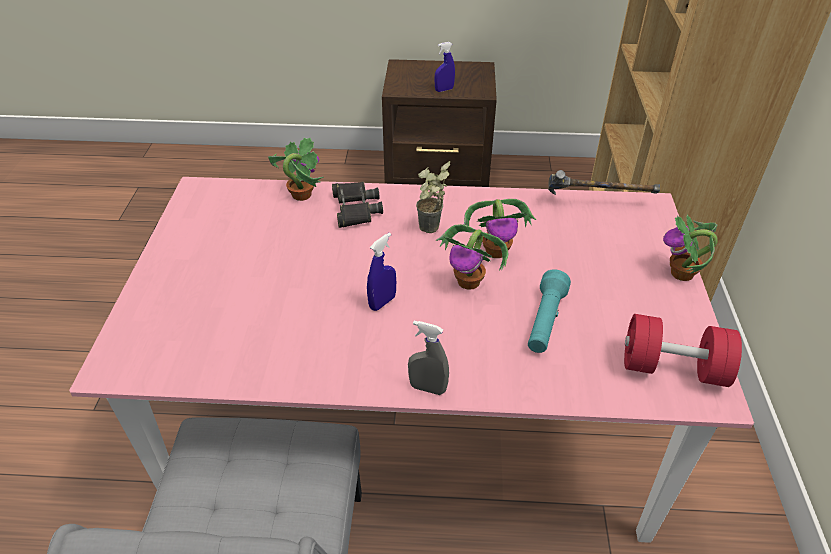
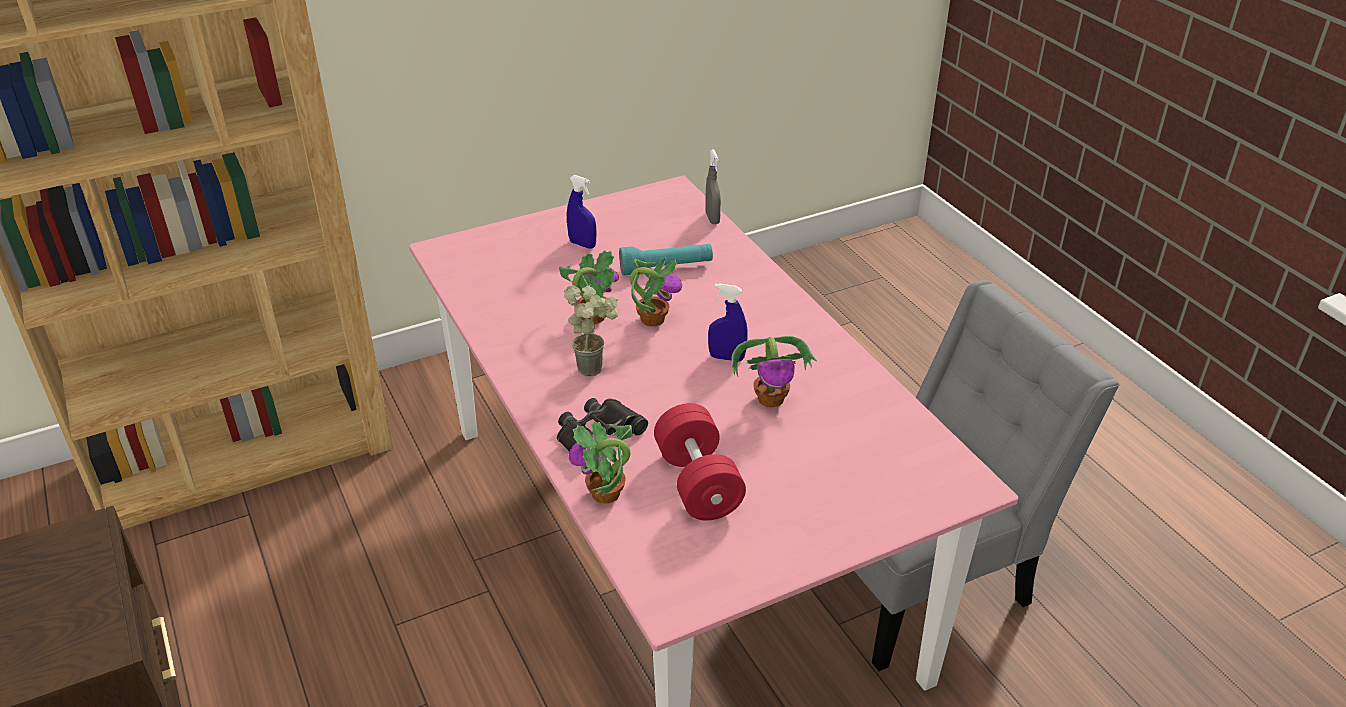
camera: 120 degrees left, 5 degrees down
(427, 388) = (794, 301): grey spray bottle -> grey spray bottle (712, 218)
(444, 90) = (91, 581): blue spray bottle -> blue spray bottle (582, 244)
(596, 204) = (463, 279): hammer -> none
(673, 368) = (662, 207): red dumbbell -> red dumbbell (698, 483)
(682, 274) = (543, 219): potted plant -> potted plant (771, 399)

